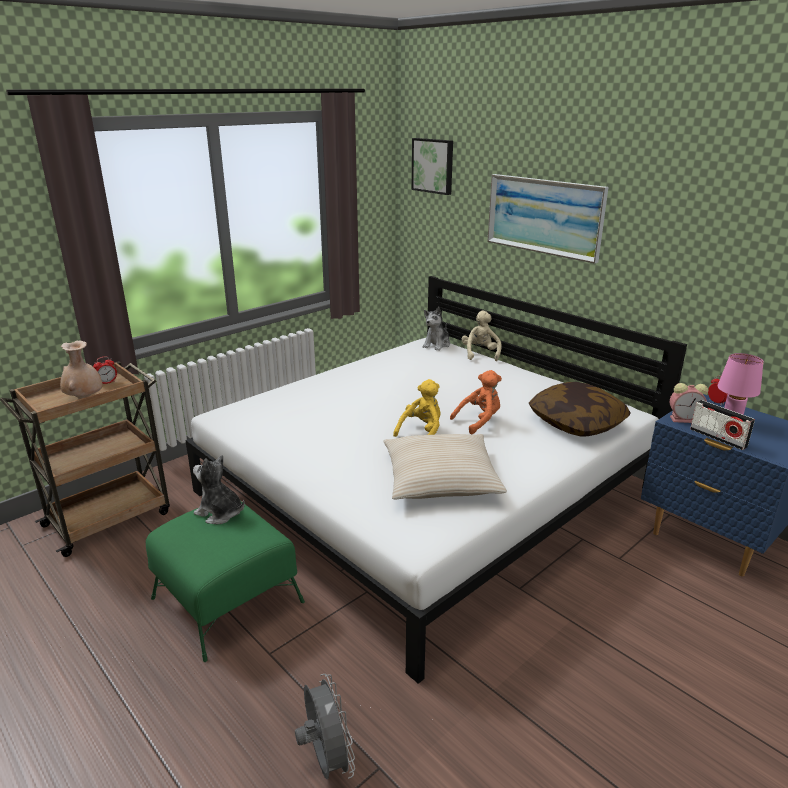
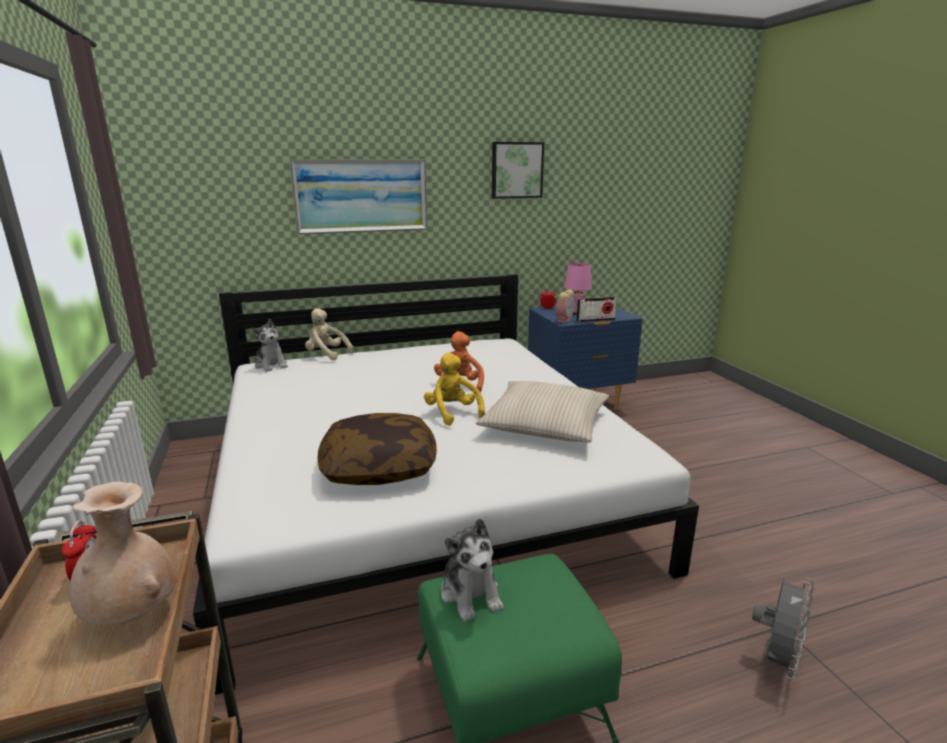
camera: 65 degrees left, 5 degrees down
(220, 513) = (471, 593): plush toy -> plush toy turned 75 degrees counterclockwise
(326, 760) = (775, 660): grey fan -> grey fan turned 120 degrees clockwise
(433, 165) = (187, 157): picture -> picture (516, 170)
(576, 423) = (500, 357): pillow -> pillow (379, 467)

